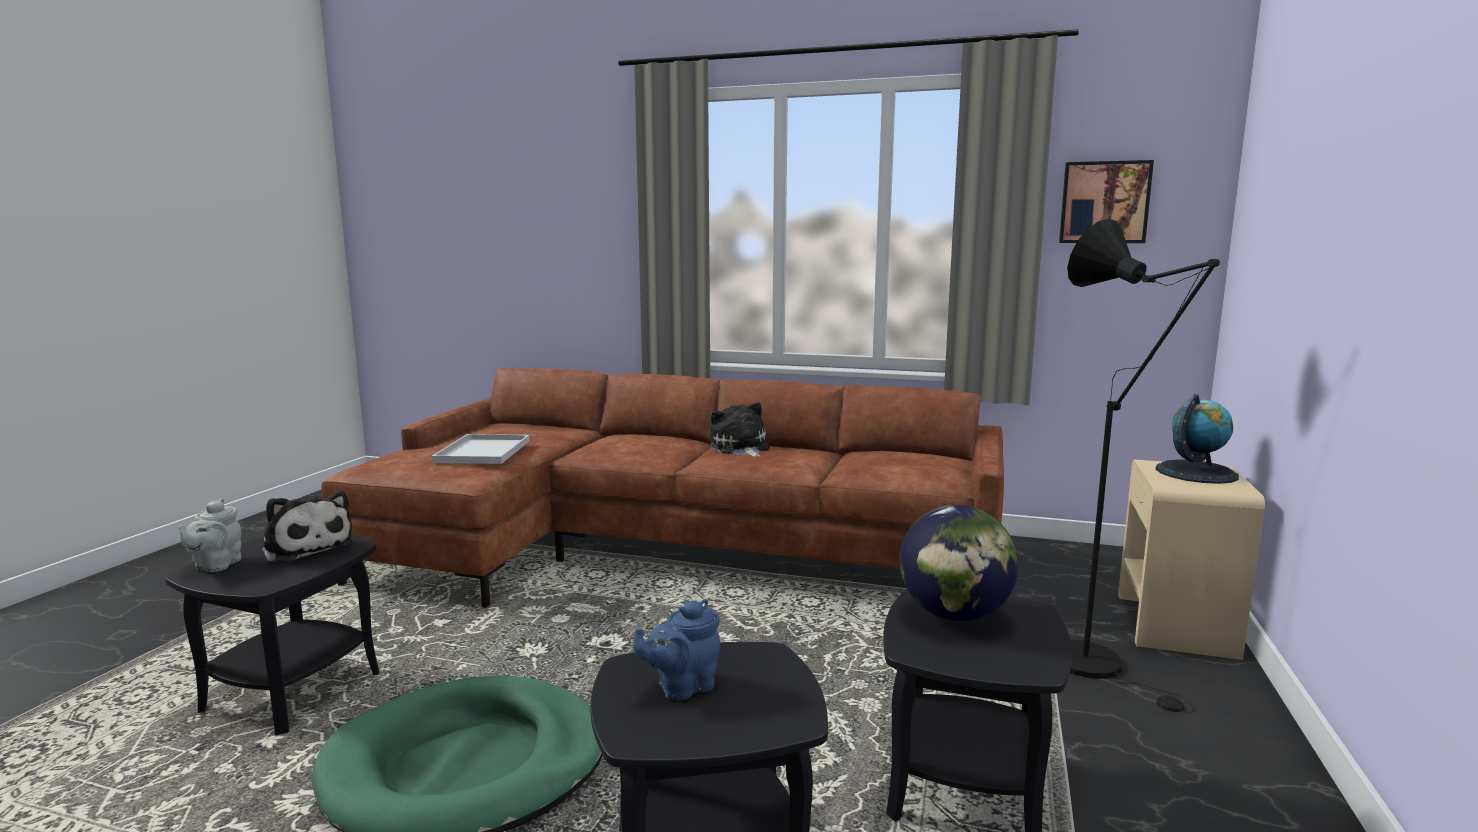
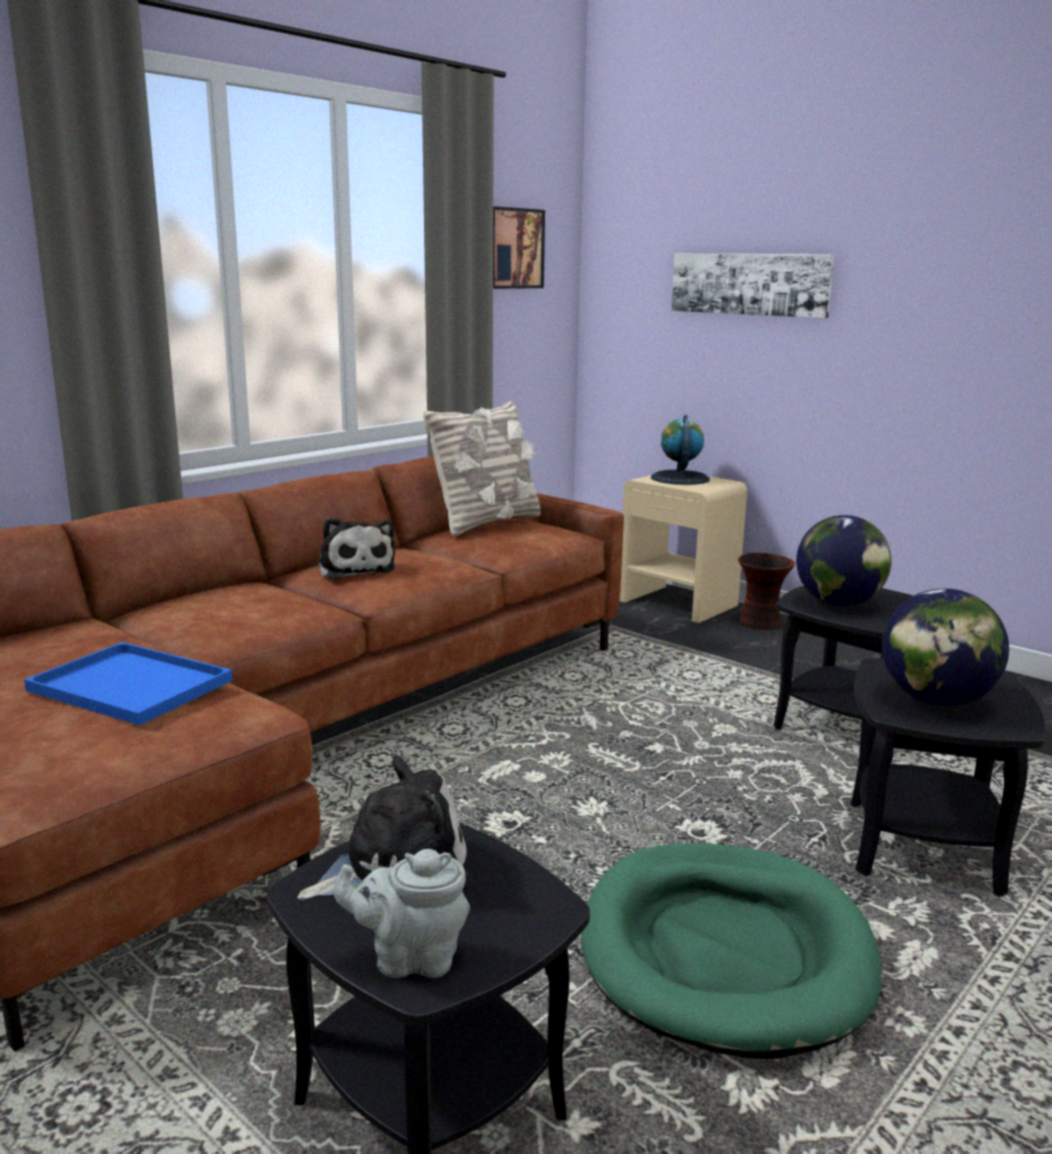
camera: 65 degrees left, 5 degrees up
(215, 565) = (410, 958): grey teapot -> grey teapot turned 150 degrees clockwise
(483, 452) = (134, 685): white tray -> blue tray
(682, 687) = (936, 701): blue teapot -> globe
(740, 448) = (355, 568): plush toy -> plush toy turned 120 degrees counterclockwise
(911, 453) = (486, 523): none -> beige pillow
(1099, 666) = (718, 642): black floor lamp -> none
(1209, 684) = (761, 623): none -> vase
(1310, 232) = (750, 284): none -> picture

